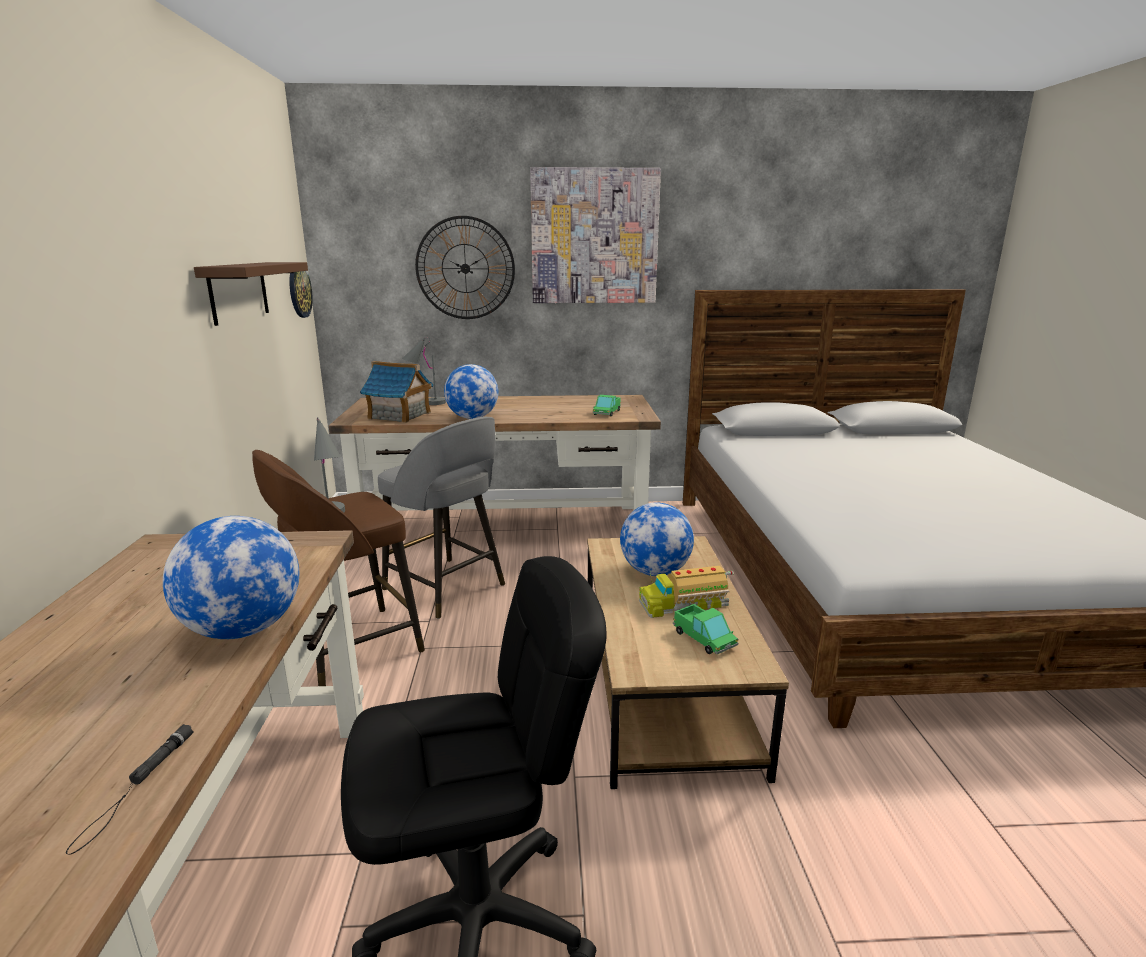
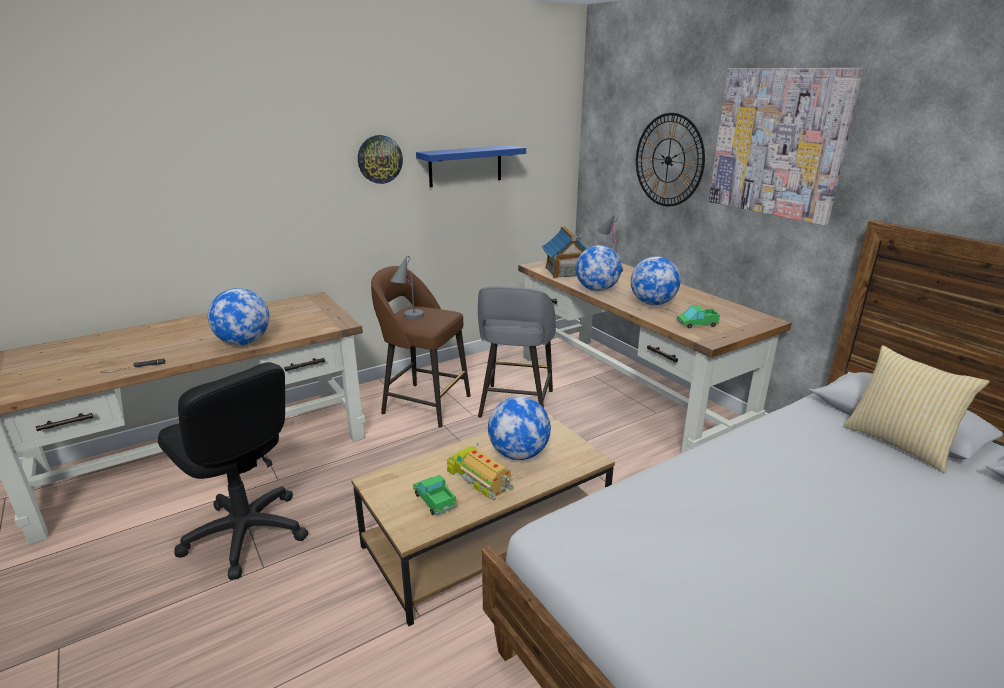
camera: 60 degrees right, 5 degrees up
(238, 291) = (465, 166): brown shelf -> blue shelf
(299, 290) = (555, 164): wall clock -> wall clock (379, 159)
(541, 412) = (652, 303): none -> globe
(704, 639) = (434, 500): toy truck -> toy truck turned 120 degrees clockwise
(799, 437) = (899, 443): none -> pillow

